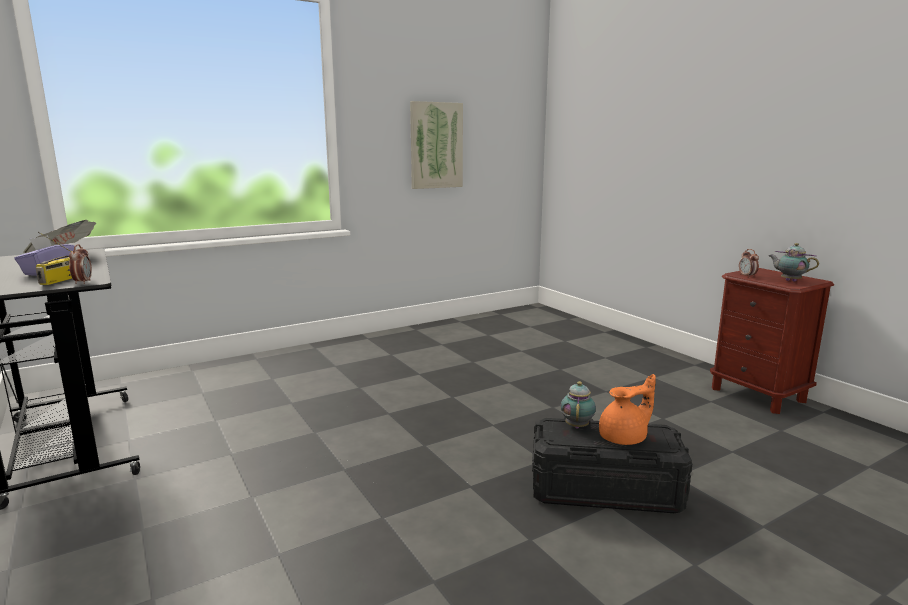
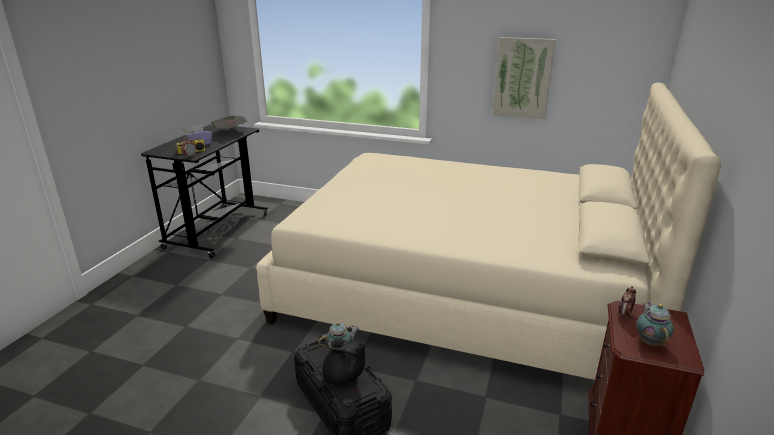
camera: 50 degrees right, 10 degrees up
(498, 368) = (463, 290): none -> beige bed
(624, 438) = (342, 377): orange teapot -> black teapot

